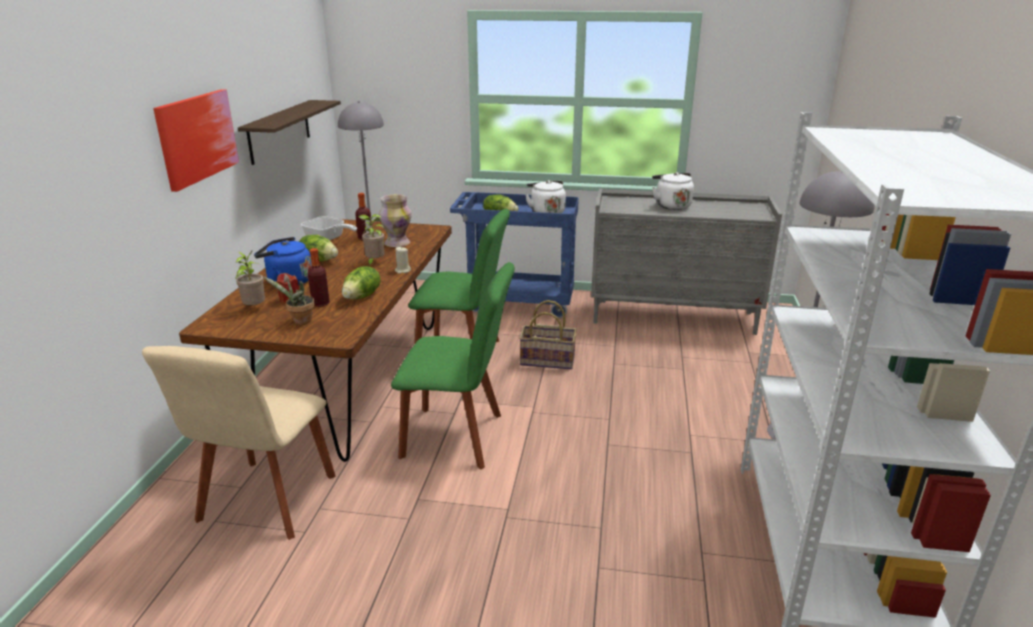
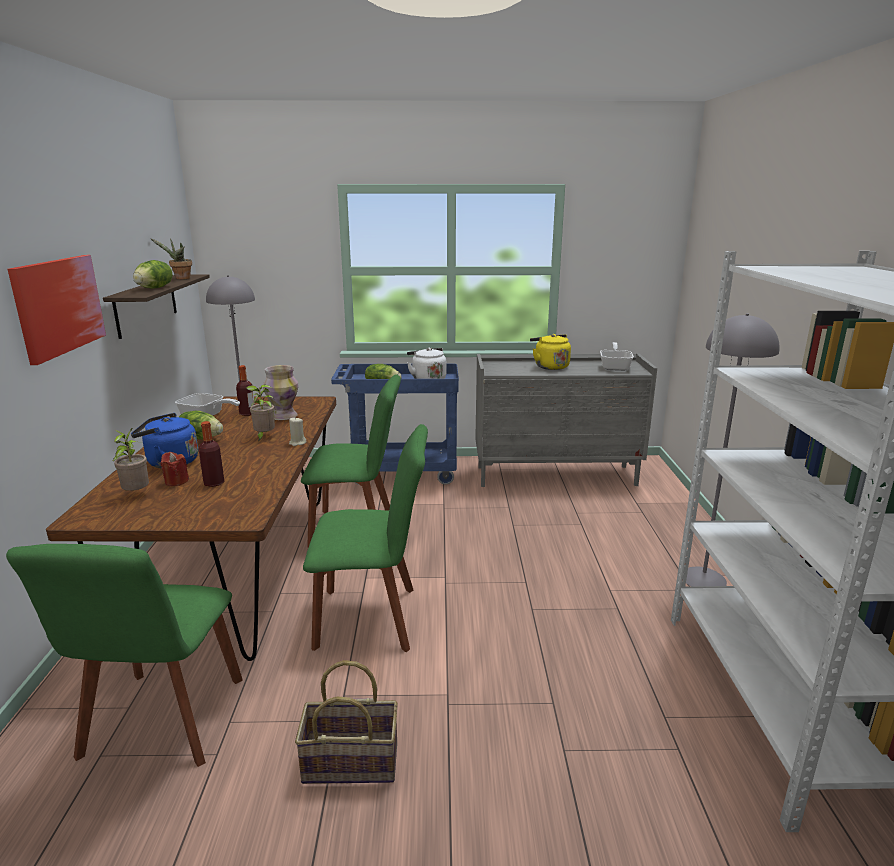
camera: 10 degrees left, 5 degrees down
(265, 502) = (161, 723): beige chair -> green chair
(300, 322) = (194, 505): potted plant -> potted plant (180, 278)
(362, 296) = (260, 472): lettuce -> lettuce (155, 288)
(548, 360) = (446, 527): basket -> basket (351, 761)
(671, 206) = (550, 366): white kettle -> yellow kettle
(741, 209) = (615, 367): none -> frying pan

